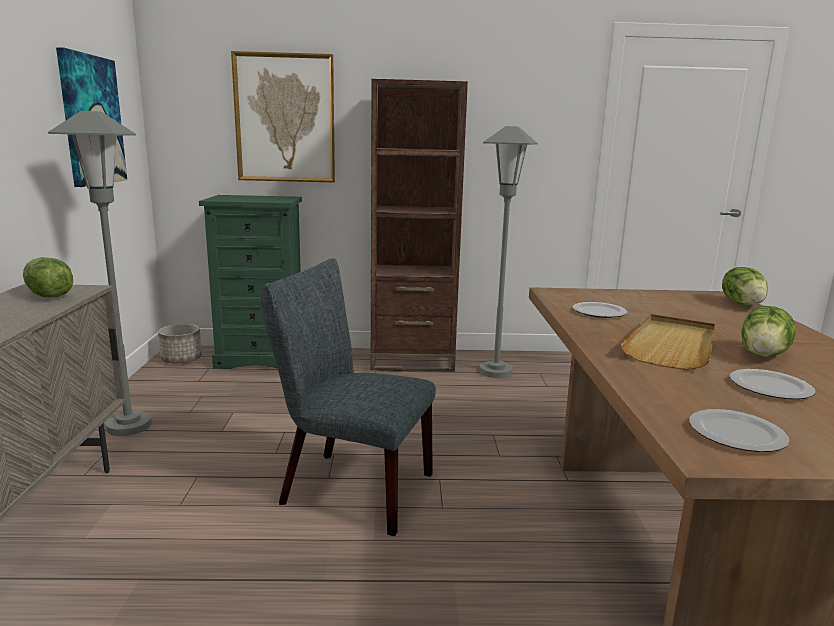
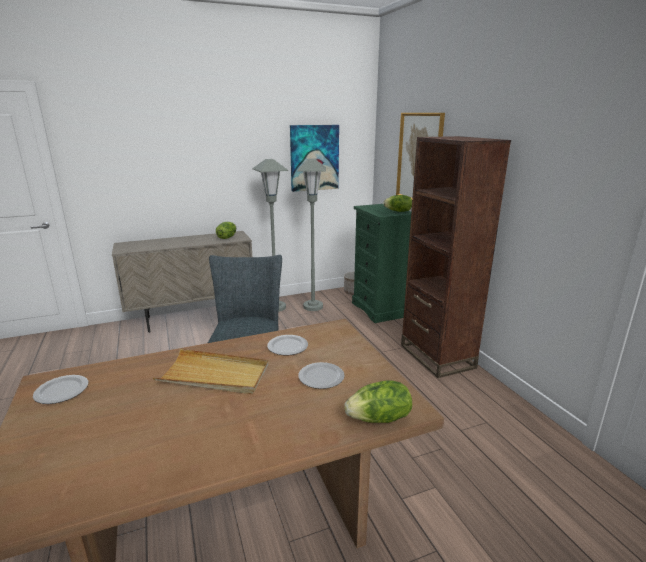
camera: 70 degrees right, 5 degrees up
(496, 371) = (461, 397): grey floor lamp -> grey floor lamp (313, 306)
(764, 354) = (205, 415): lettuce -> lettuce (398, 211)
(769, 387) = (133, 409): plate -> plate (322, 377)

